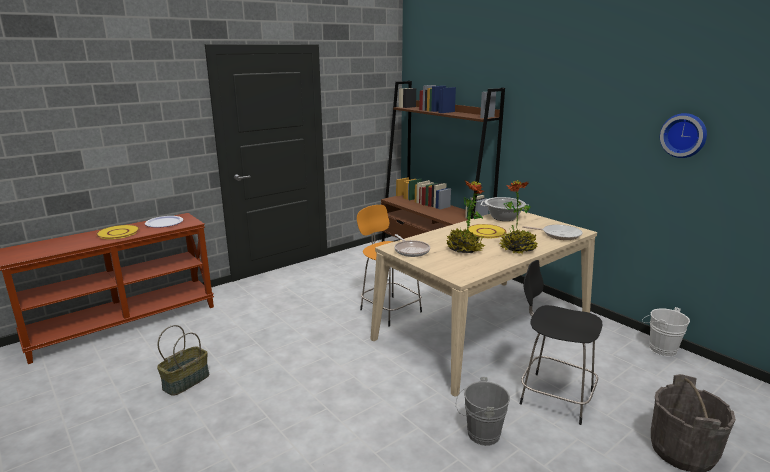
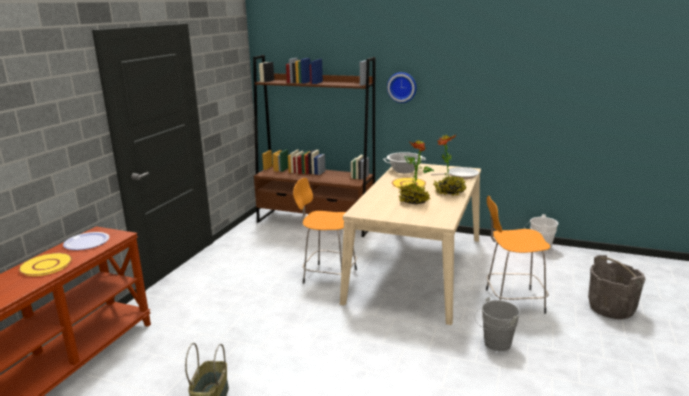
camera: 30 degrees left, 0 degrees up
(411, 250) = (376, 211): frying pan -> none
(553, 396) = (512, 301): black stool -> orange stool
(684, 135) = (537, 84): wall clock -> wall clock (402, 87)

